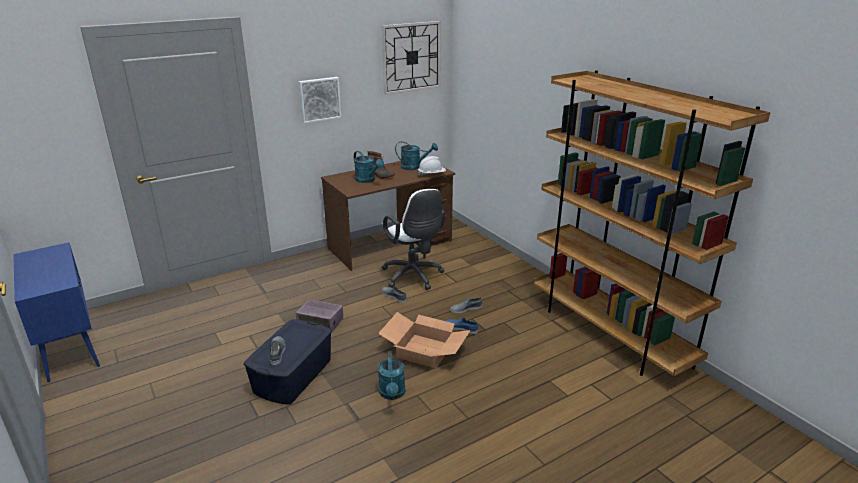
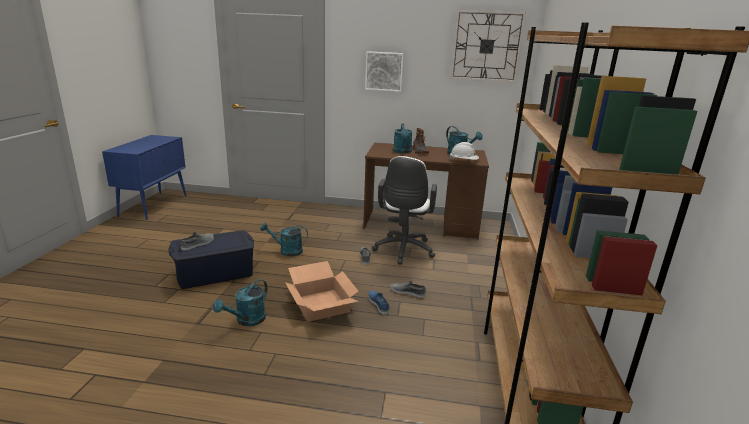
camera: 40 degrees right, 5 degrees down
(321, 323) = (287, 251): radio -> turquoise watering can

